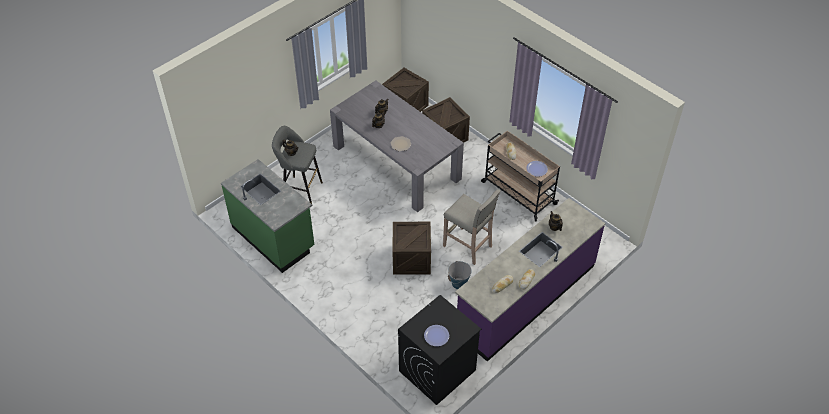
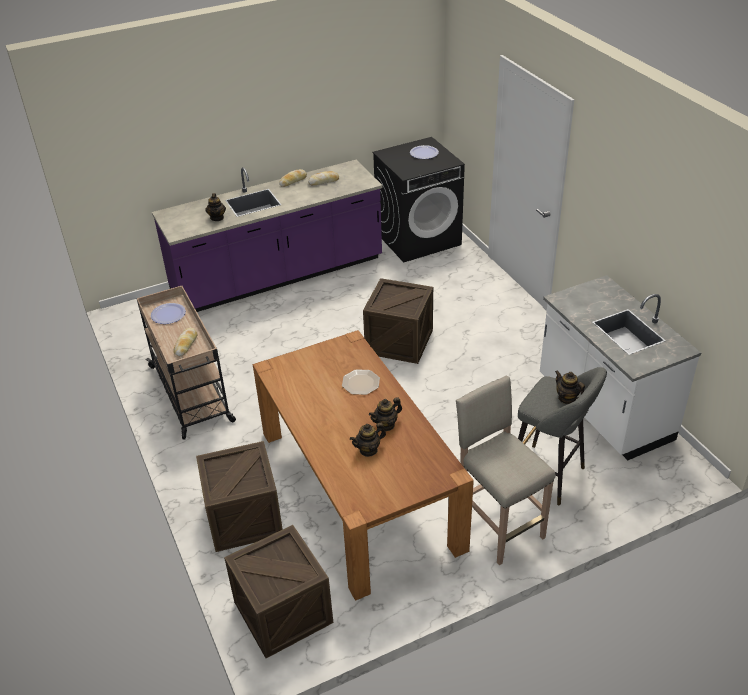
camera: 160 degrees left, 10 degrees down
(274, 237) = (603, 409): green counter -> white counter
(396, 162) = (359, 488): grey dining table -> brown dining table
(459, 283) = (350, 305): bucket -> none
(468, 246) = (312, 341): beige stool -> beige stool (498, 525)

